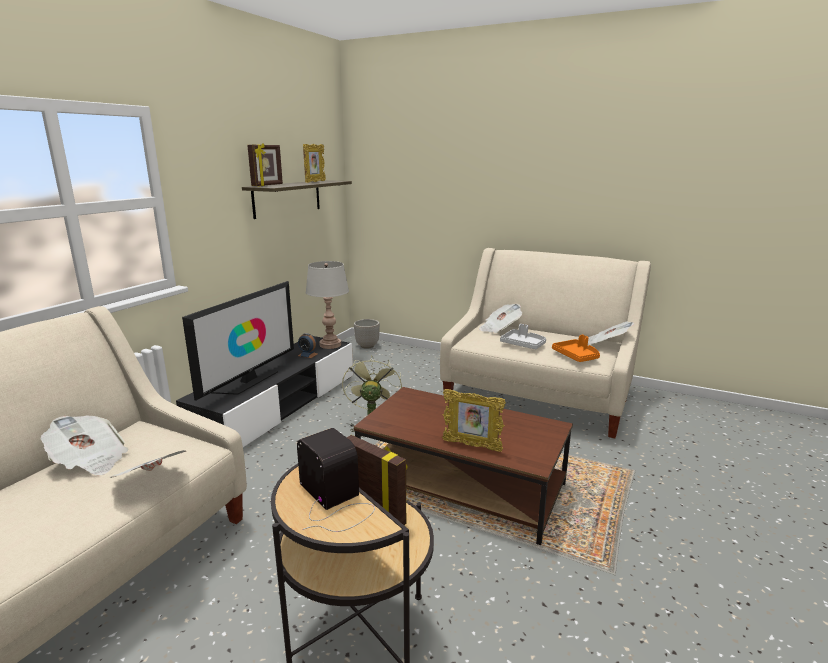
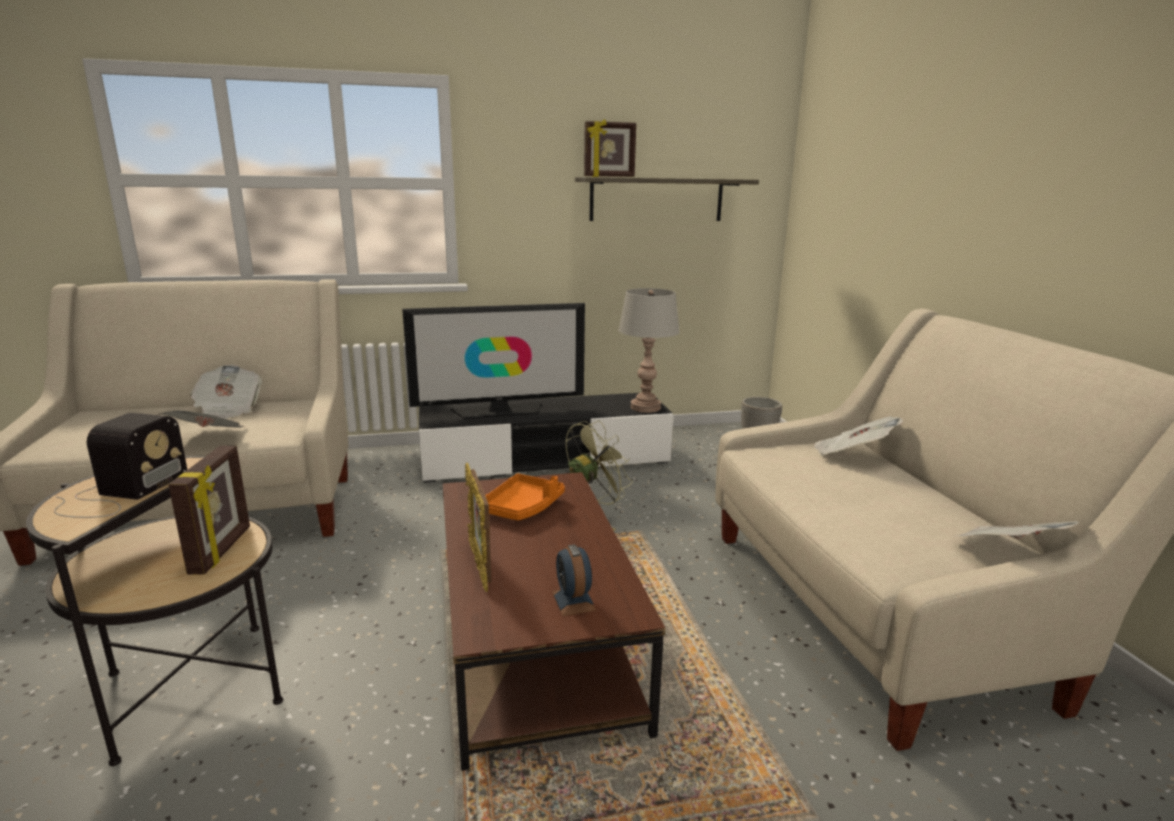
camera: 50 degrees right, 0 degrees up
(307, 355) = (600, 408): alarm clock -> alarm clock (573, 601)
(315, 182) = (696, 178): picture frame -> none
(523, 344) = (830, 487): grey tray -> none
(576, 356) = (881, 541): orange tray -> orange tray (523, 507)

